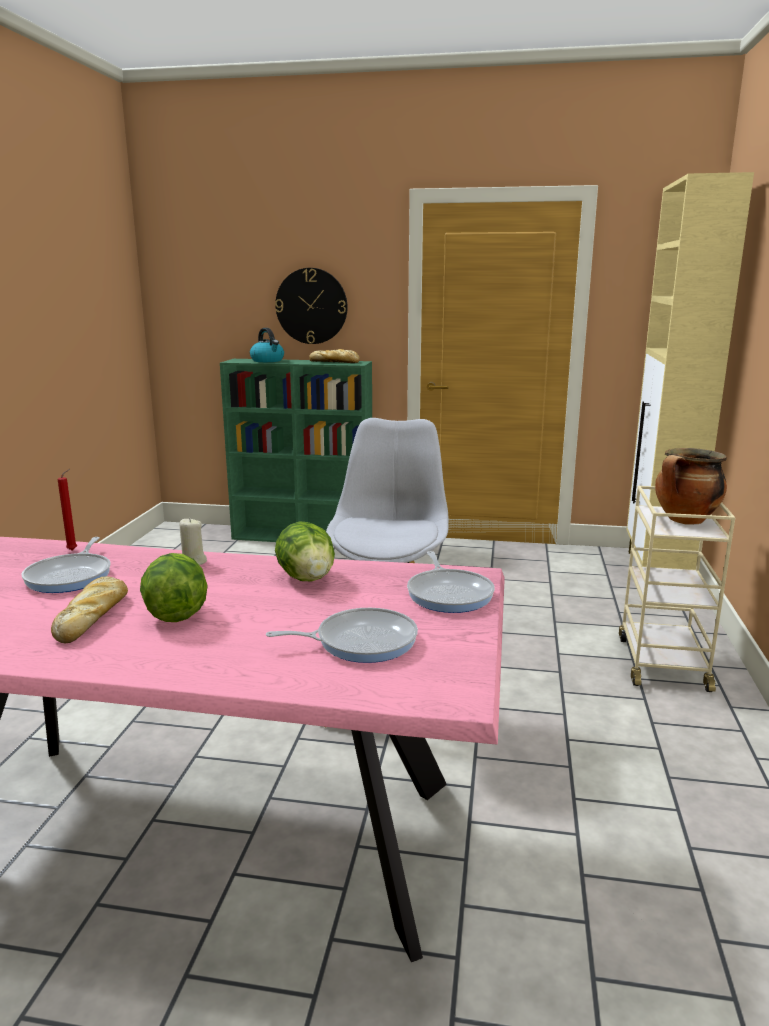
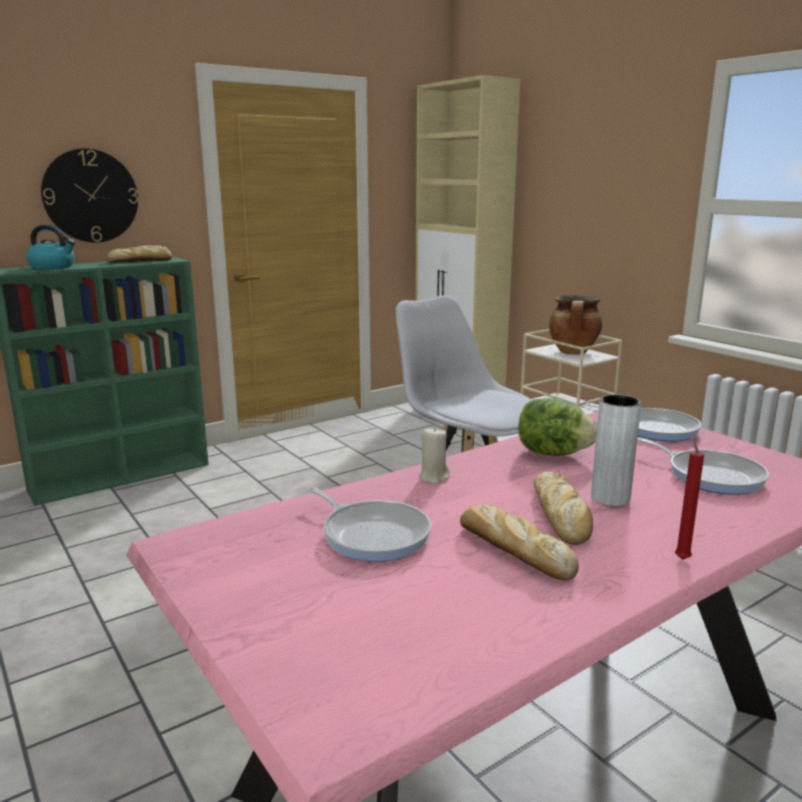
camera: 45 degrees left, 0 degrees up
(74, 550) = (286, 514): red candle -> red candle (681, 558)
(176, 614) = (561, 516): lettuce -> bread
(239, 619) = (610, 498): none -> grey vase
(360, 641) = (710, 475): frying pan -> frying pan turned 105 degrees clockwise

